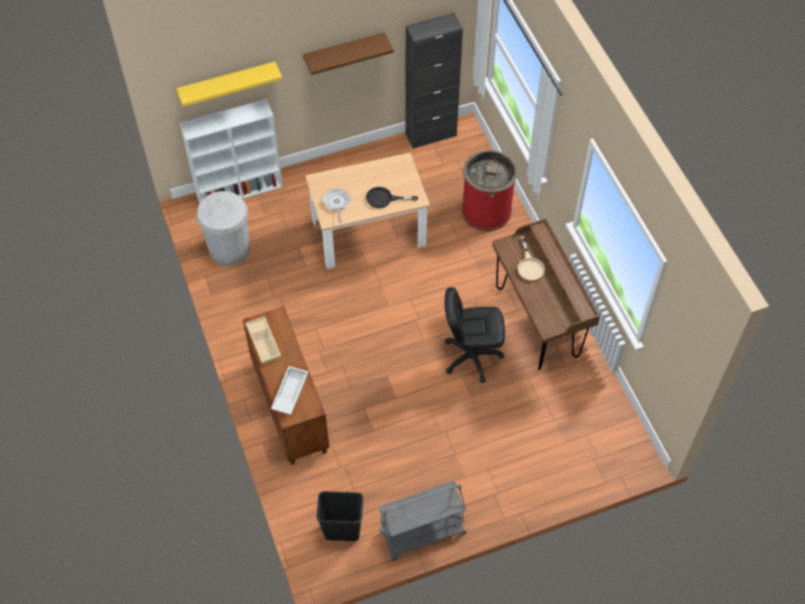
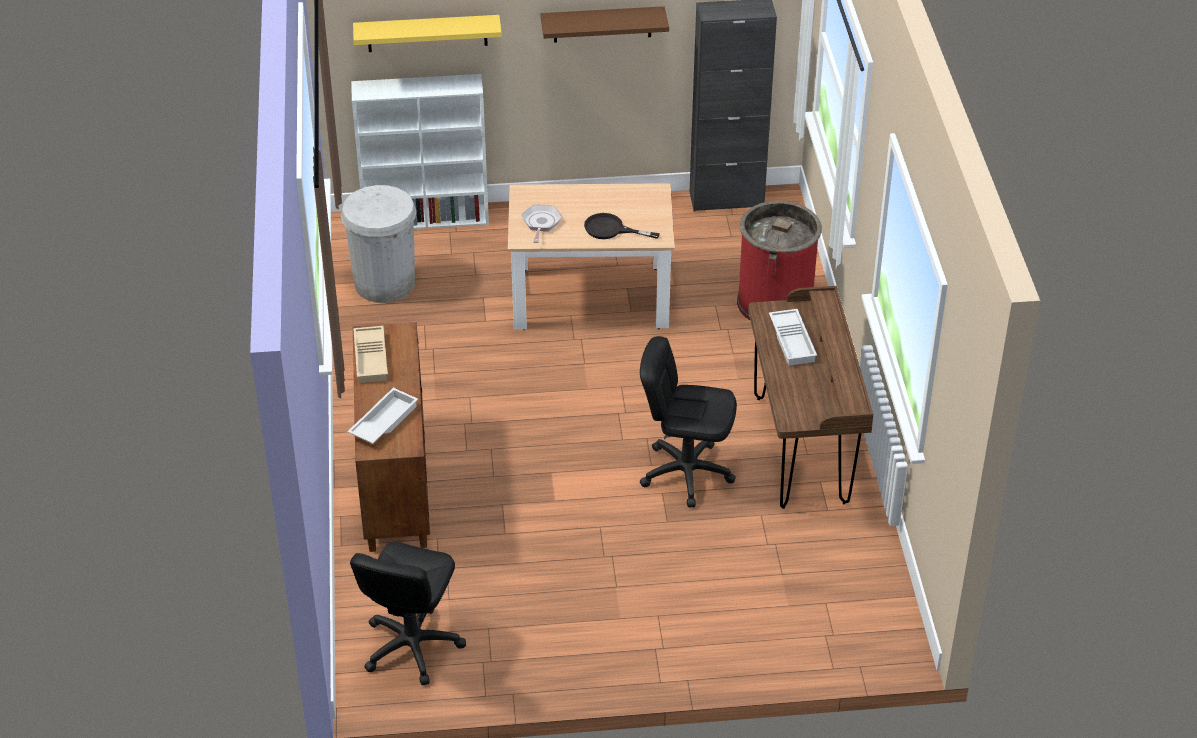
camera: 15 degrees right, 15 degrees down
(342, 530) = (411, 646): black trash can -> black office chair
(422, 534) = (528, 675): grey cart -> none
(529, 265) = (793, 341): beige frying pan -> white tray

